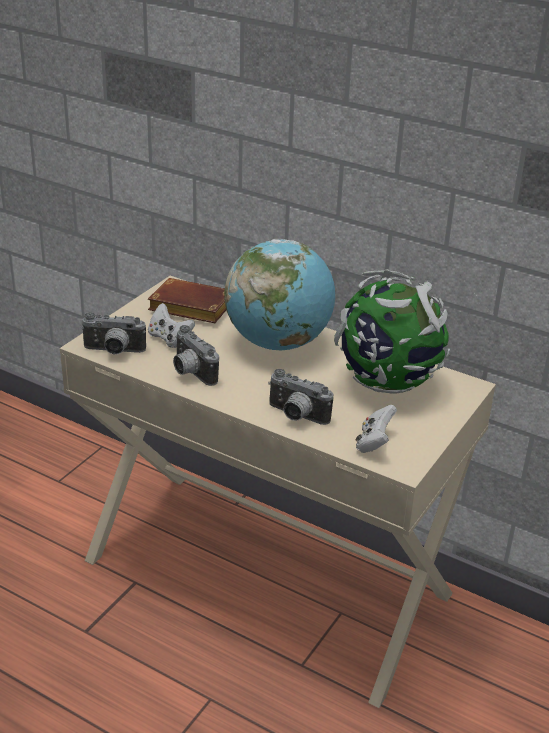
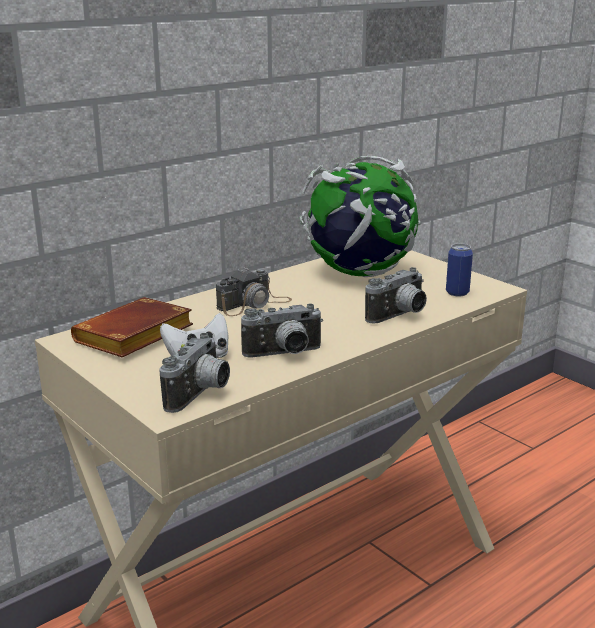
camera: 70 degrees left, 10 degrees down
(278, 343) = (254, 304): globe -> camera
(374, 443) = (457, 293): white game controller -> can

